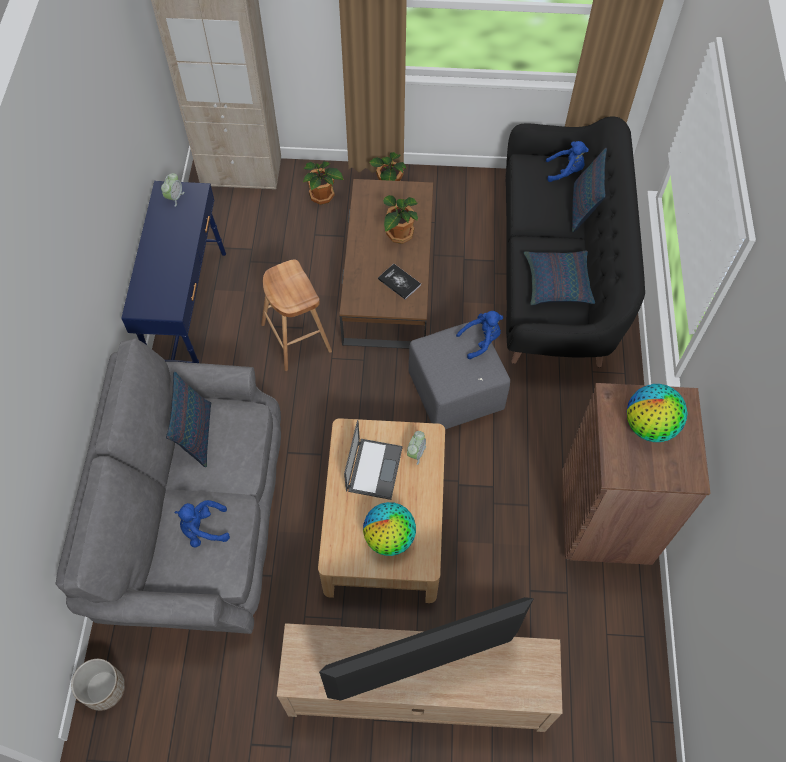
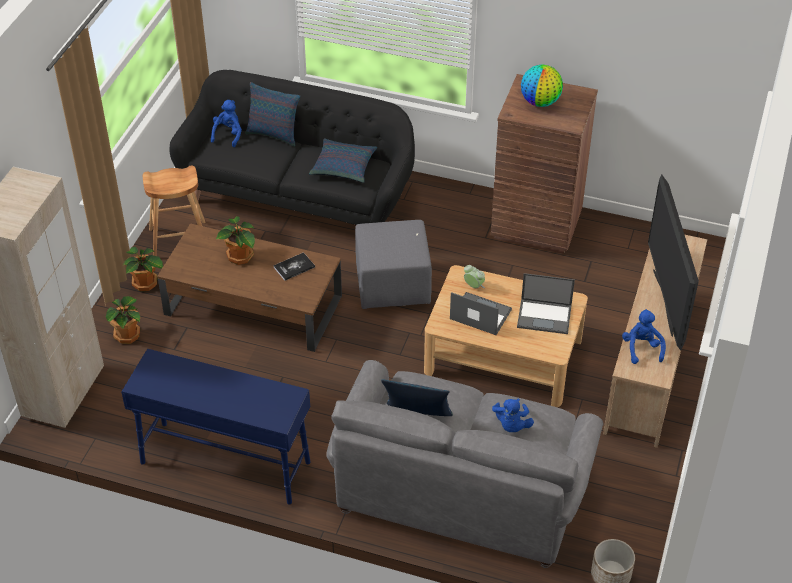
camera: 75 degrees left, 15 degrees down
(174, 197) = (153, 377): alarm clock -> none
(296, 338) = (292, 383): brown stool -> brown stool (179, 240)
(389, 538) = (545, 316): globe -> laptop
(481, 340) = (380, 225): blue plush toy -> blue plush toy (641, 348)

